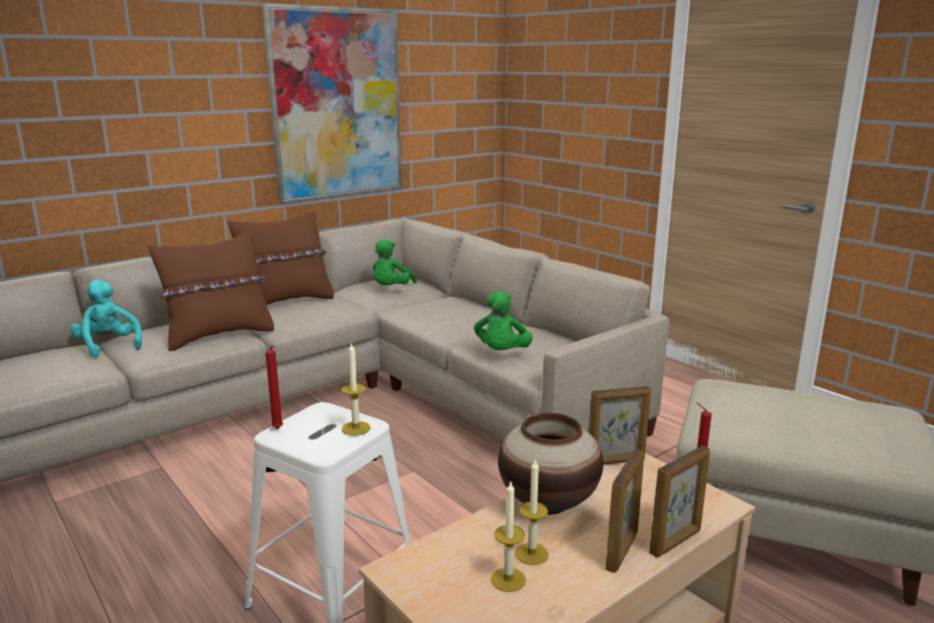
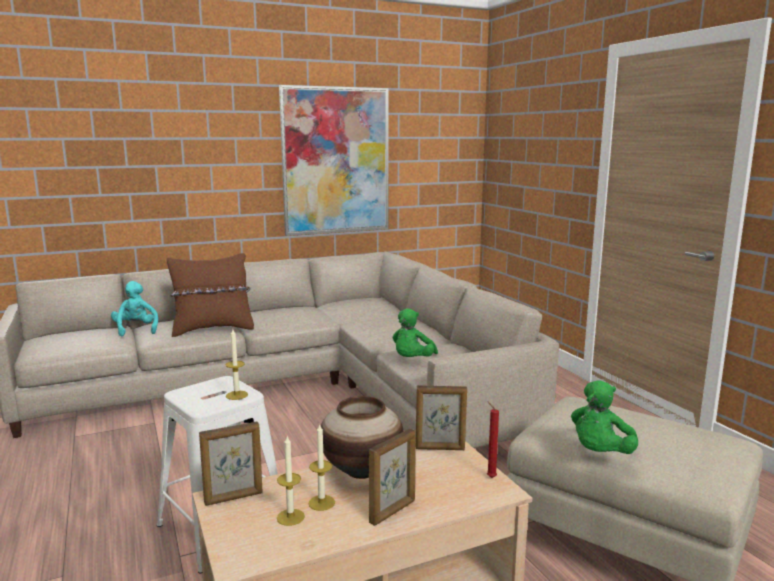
camera: 15 degrees right, 5 degrees down
(278, 429) = (183, 390): red candle -> none
(286, 302) = (276, 310): brown pillow -> none
(391, 289) = (360, 307): green plush toy -> green plush toy (600, 453)
(676, 542) = (442, 512): picture frame -> picture frame (234, 498)

